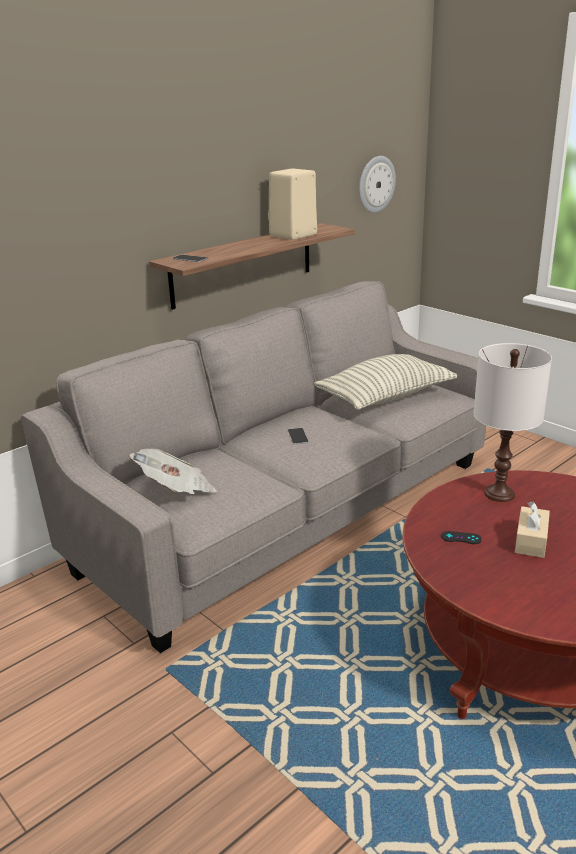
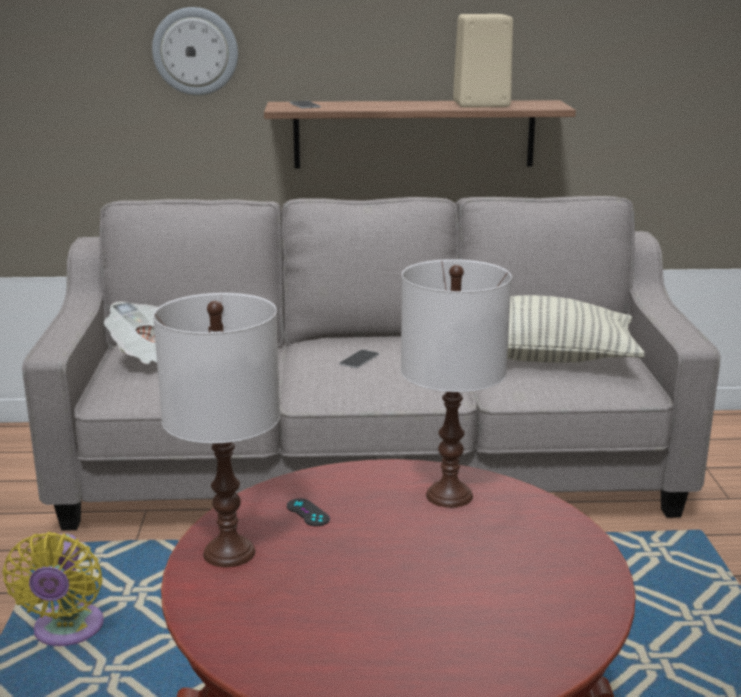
camera: 40 degrees right, 5 degrees down
(283, 709) = (67, 631): none -> yellow fan
(376, 184) = (684, 60): wall clock -> wall clock (195, 51)
(472, 580) = (228, 552): none -> white table lamp
(531, 541) = (375, 553): beige tissue box -> none

